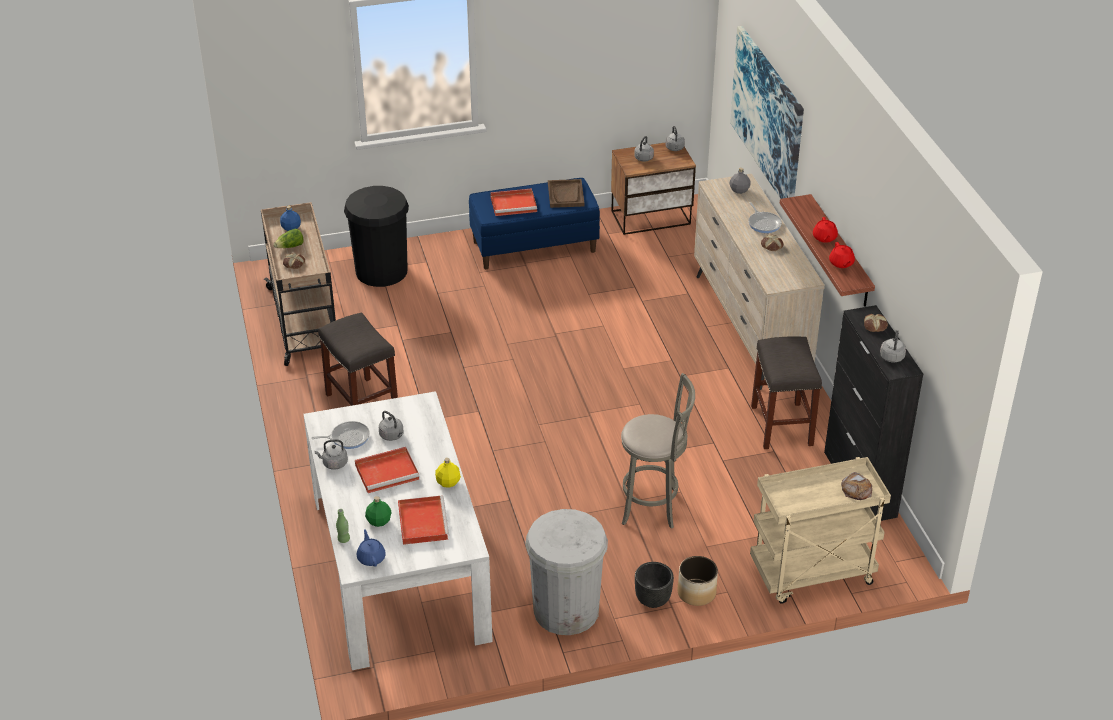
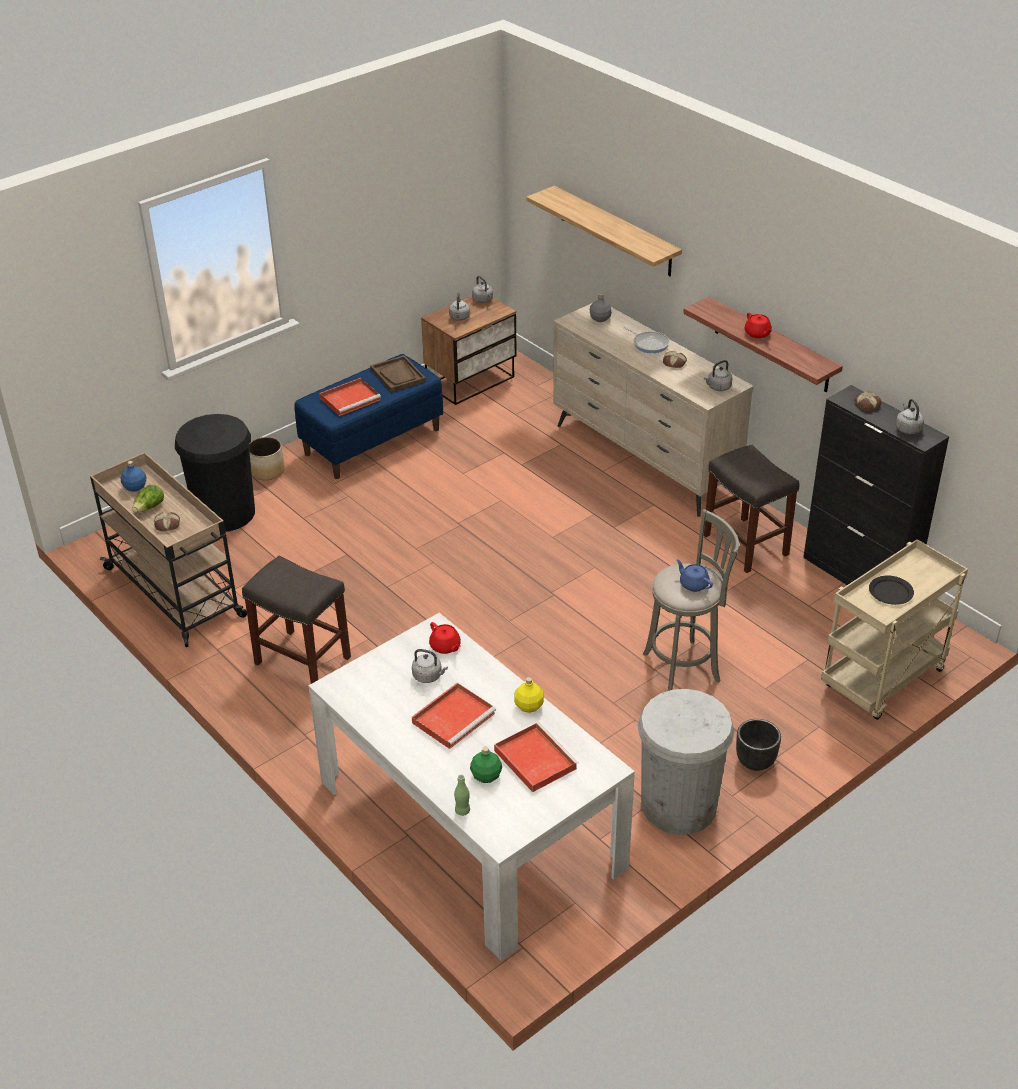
camera: 25 degrees left, 0 degrees up
(333, 463) = (386, 729): grey kettle -> grey kettle (718, 387)
(348, 437) = (380, 695): frying pan -> none
(371, 558) = (509, 820): blue teapot -> blue teapot (693, 584)
(696, 593) = (791, 739): planter -> planter (267, 471)
(767, 115) = (615, 231): picture -> shelf
(811, 492) = (890, 592): none -> black plate
(841, 263) = (794, 353): red teapot -> red teapot (445, 646)
(856, 489) = (928, 574): bread -> none

